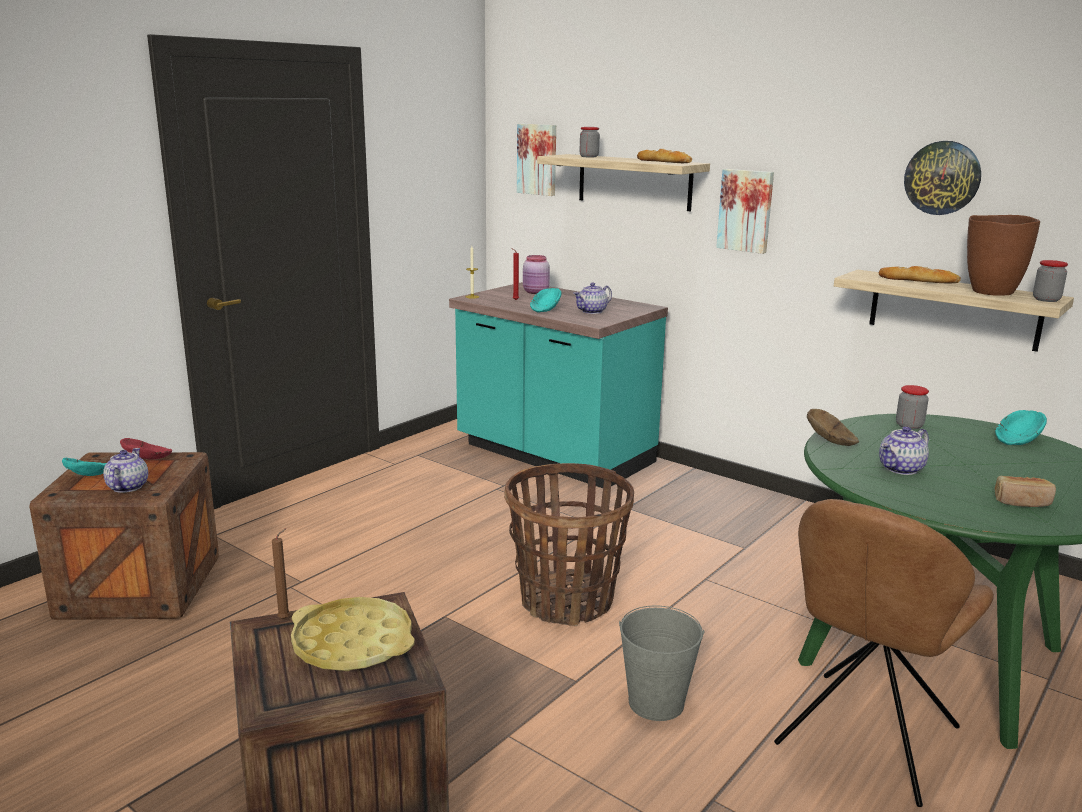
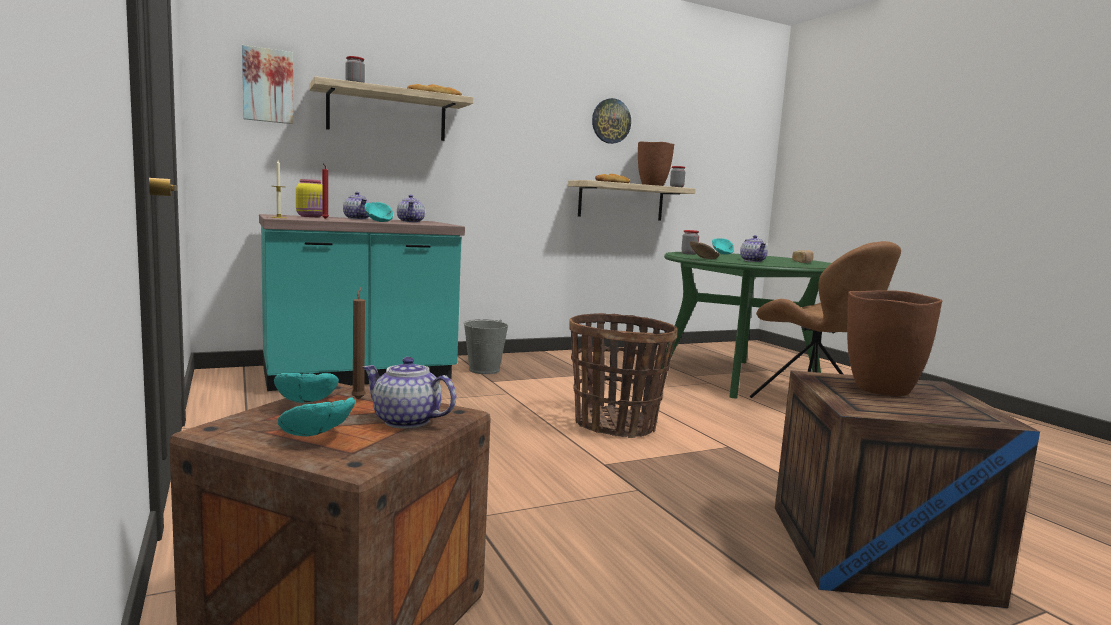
camera: 65 degrees left, 10 degrees down
(149, 459) = (308, 403): red bowl -> turquoise bowl
(286, 618) = (837, 400): brown candle -> brown candle (359, 398)
(352, 644) = (882, 390): yellow tray -> brown vase
(536, 292) = (311, 217): pink jar -> yellow jar
(568, 299) = (357, 219): none -> teapot
(656, 703) = (763, 434): grey bucket -> grey bucket (484, 370)
(746, 210) = (490, 140): picture -> none

